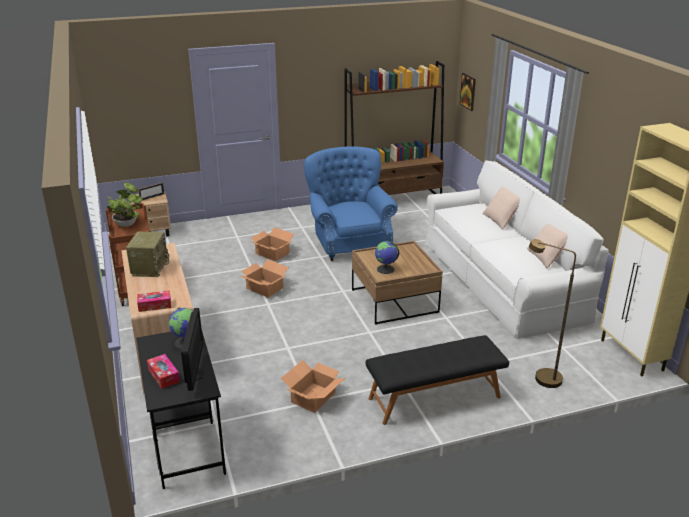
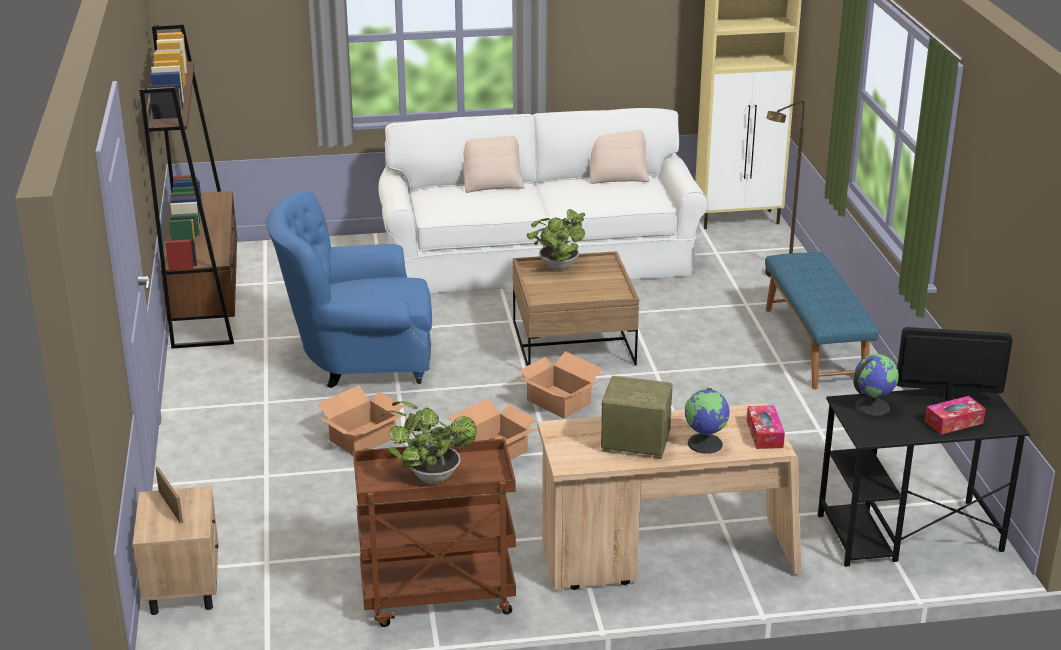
camera: 80 degrees left, 0 degrees up
(312, 397) = (810, 429): cardboard box -> cardboard box (558, 402)
(385, 269) = (597, 289): globe -> globe (705, 443)
(410, 255) = (556, 267): none -> potted plant
(434, 398) = (815, 345): black bench -> blue bench
(468, 91) = (205, 57): picture -> none

